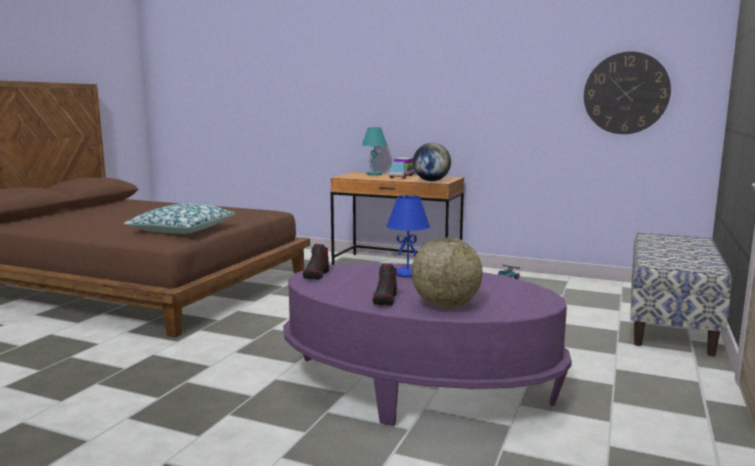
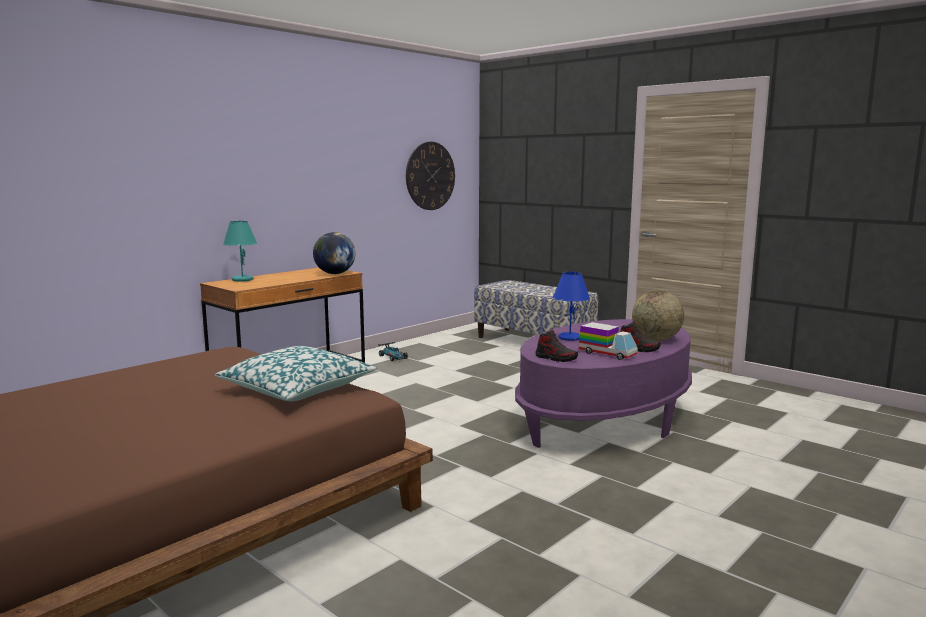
camera: 70 degrees left, 0 degrees up
(401, 176) = (283, 276): toy truck -> toy truck (607, 353)

